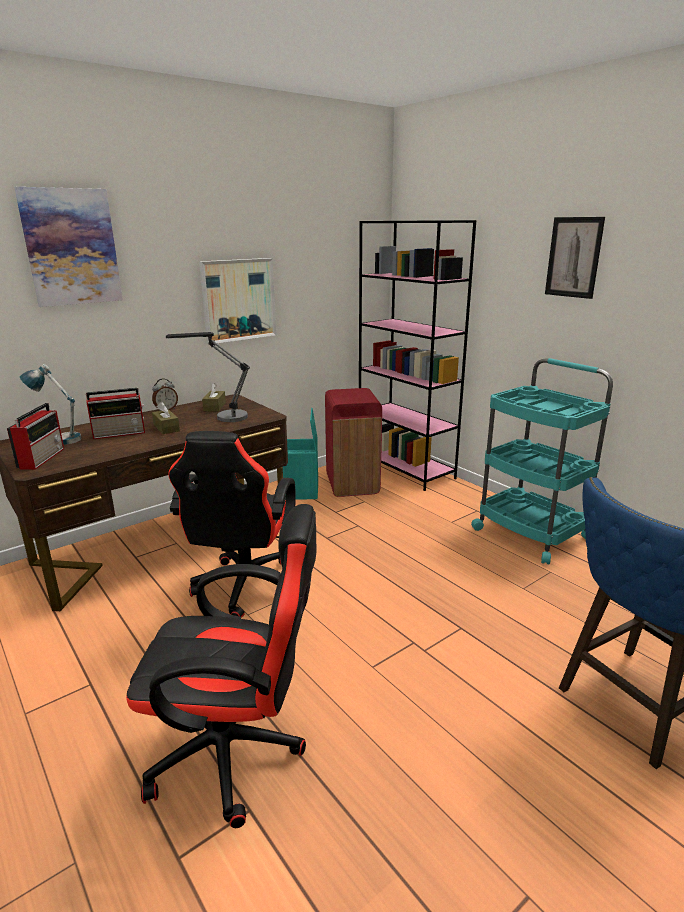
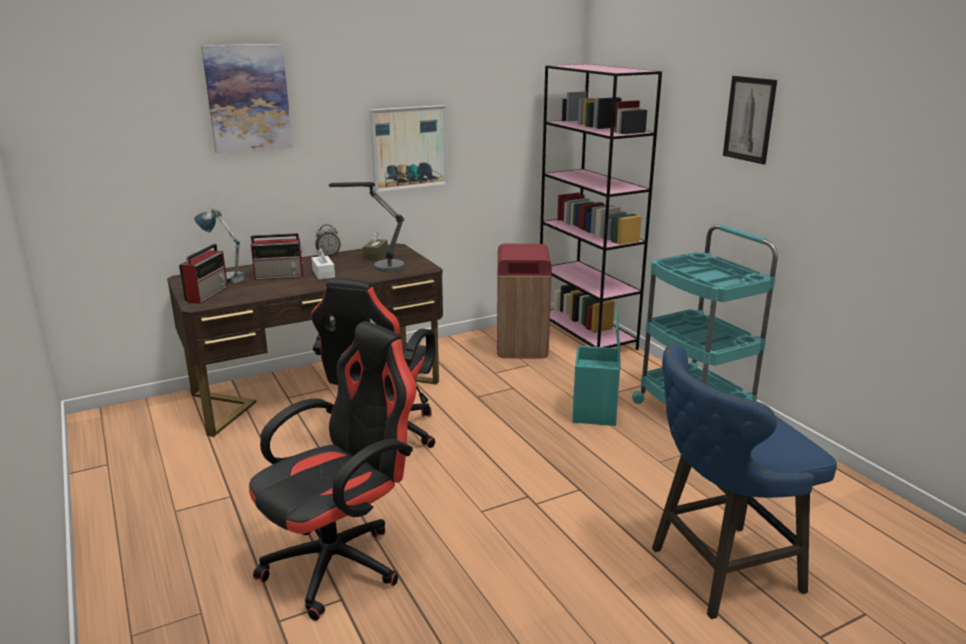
camera: 10 degrees right, 0 degrees up
(166, 428) = (323, 273): brown tissue box -> white tissue box
(238, 755) = (342, 561): black office chair -> black office chair turned 60 degrees counterclockwise
(302, 491) = (466, 349): turquoise storage box -> turquoise storage box (595, 413)

